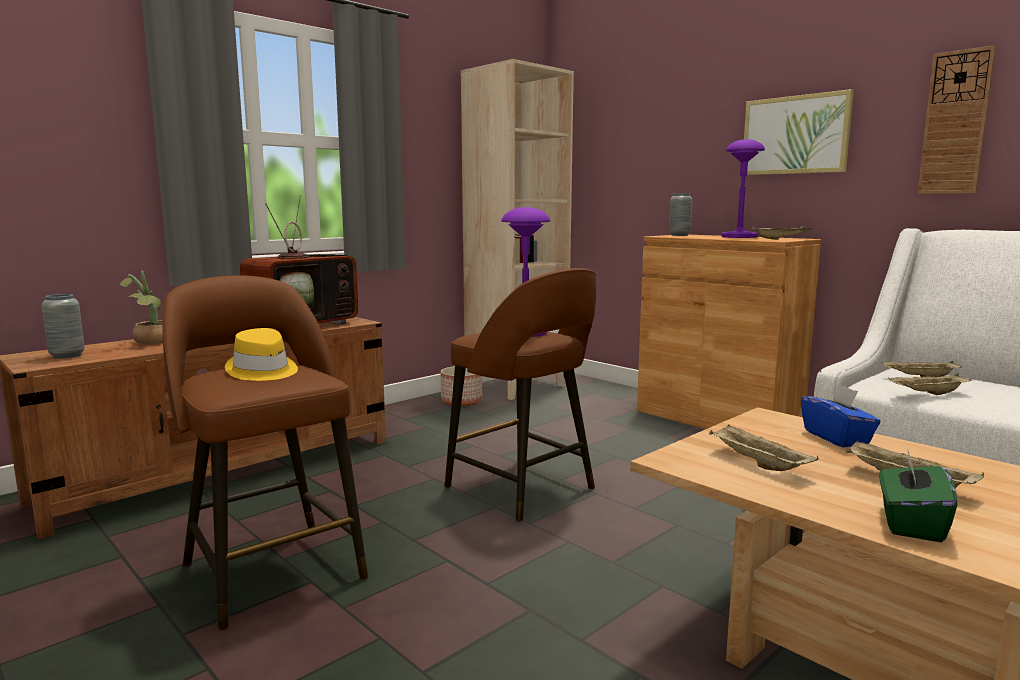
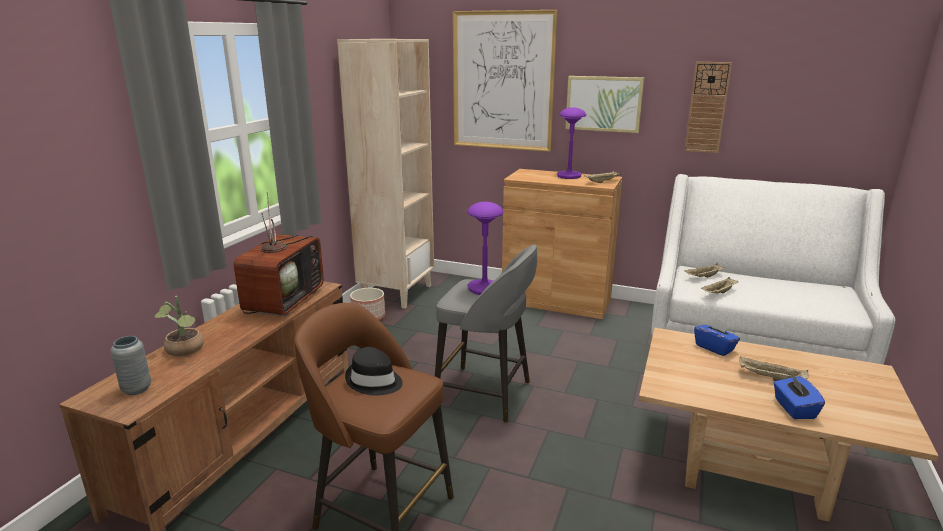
camera: 25 degrees left, 10 degrees up
(262, 371) = (374, 381): yellow hat -> black hat
(523, 489) = (486, 394): brown stool -> grey stool
(667, 121) = (503, 81): none -> picture
(679, 235) = (525, 174): grey vase -> none
(757, 463) = (698, 380): beige tray -> none
(910, 523) = (794, 409): green tissue box -> blue tissue box

